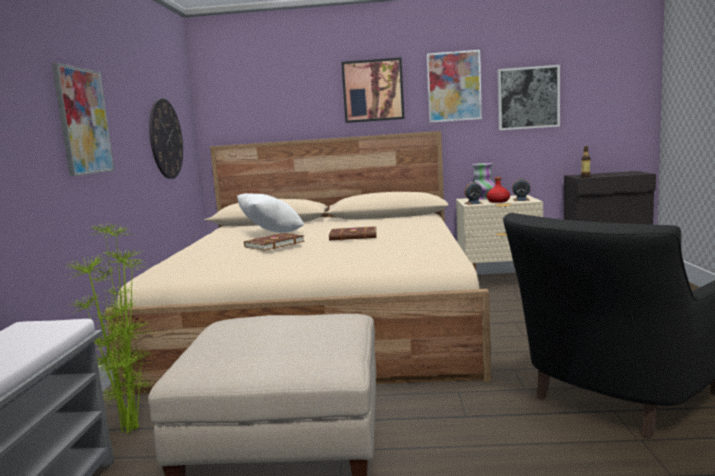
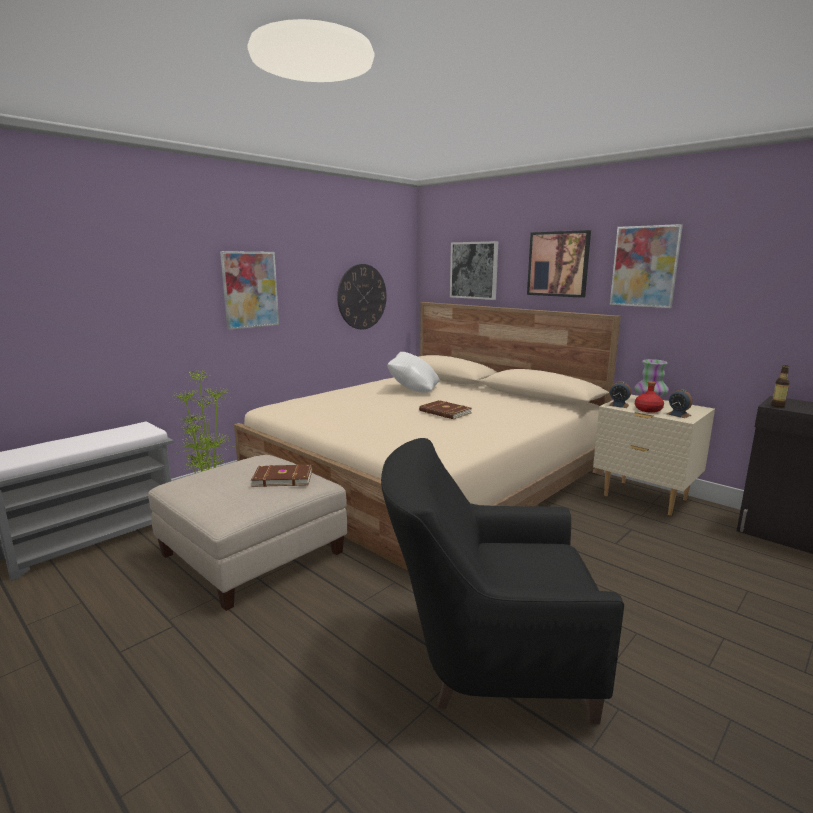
camera: 40 degrees right, 5 degrees up
(273, 244) = (372, 403): brown book -> brown book (282, 478)
(528, 98) = (738, 288): picture -> picture (474, 270)

